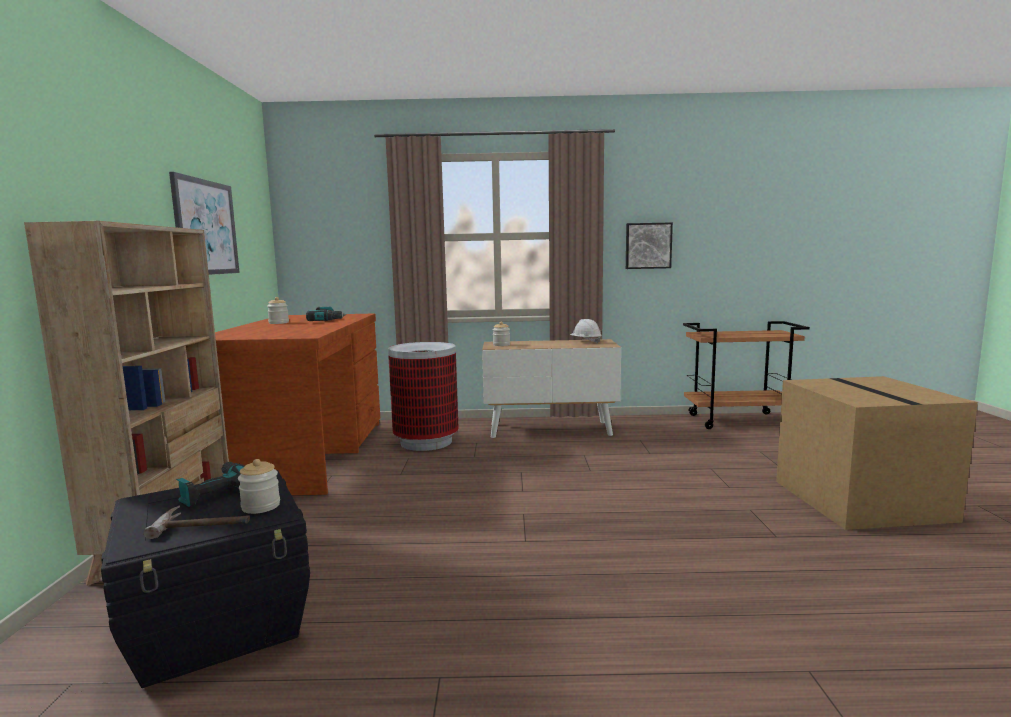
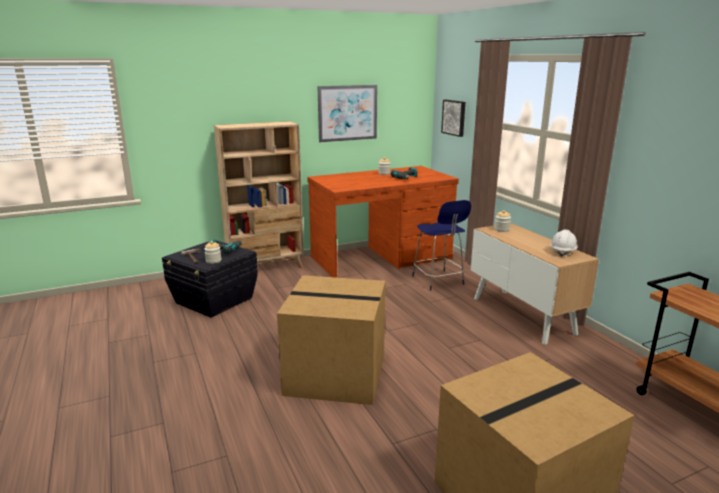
camera: 65 degrees right, 10 degrees up
(426, 442) = (438, 281): trash can -> blue stool
(609, 541) = (337, 373): none -> cardboard box
(648, 246) = (671, 170): picture -> picture (454, 117)

